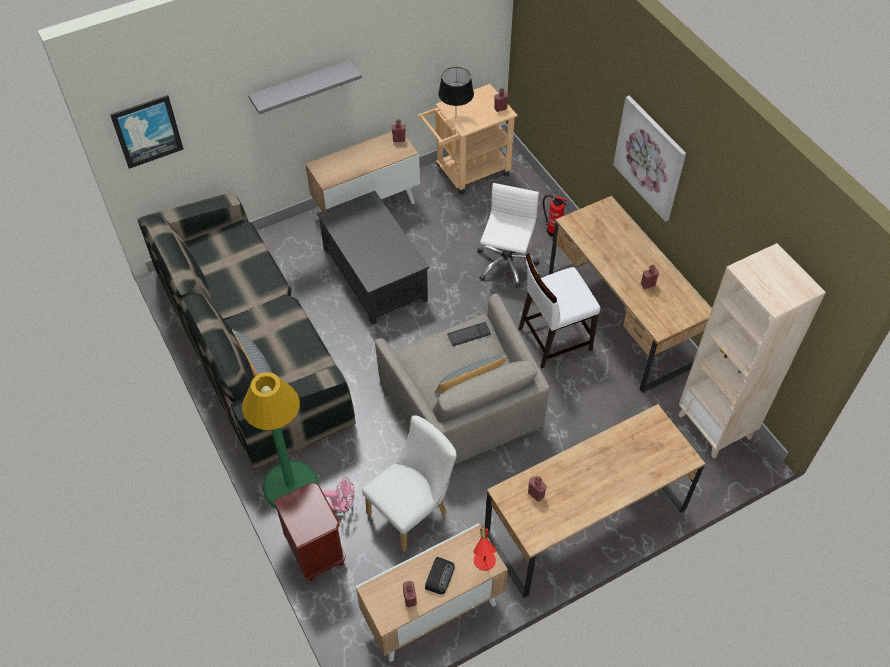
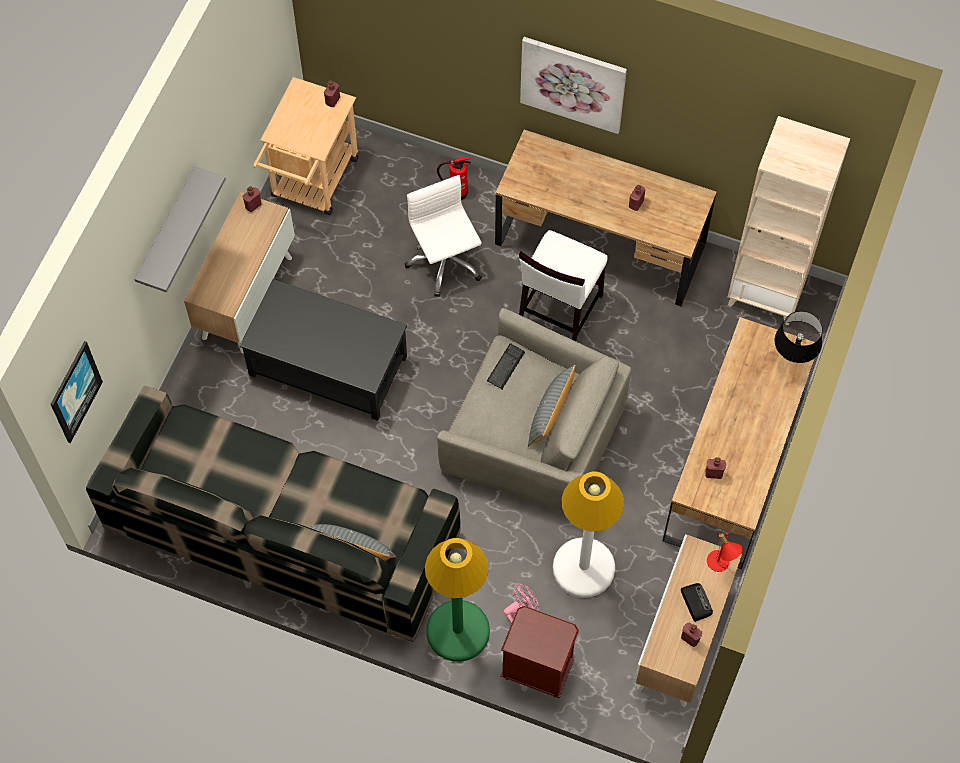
camera: 40 degrees left, 10 degrees up
(412, 510) = (584, 568): white chair -> white floor lamp
(455, 118) = (298, 143): black table lamp -> black table lamp (792, 361)

